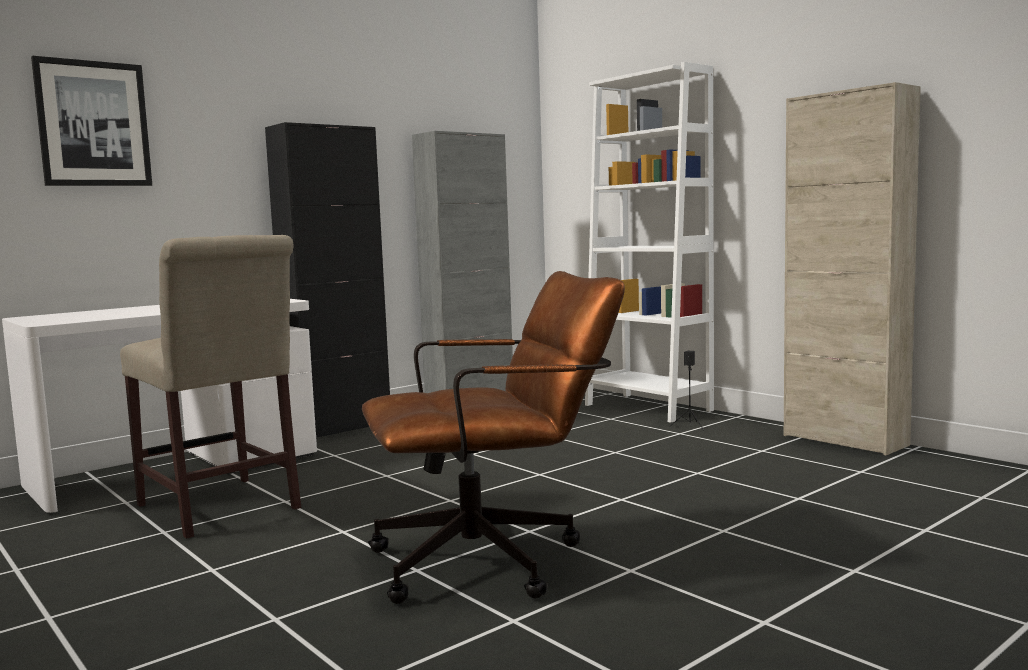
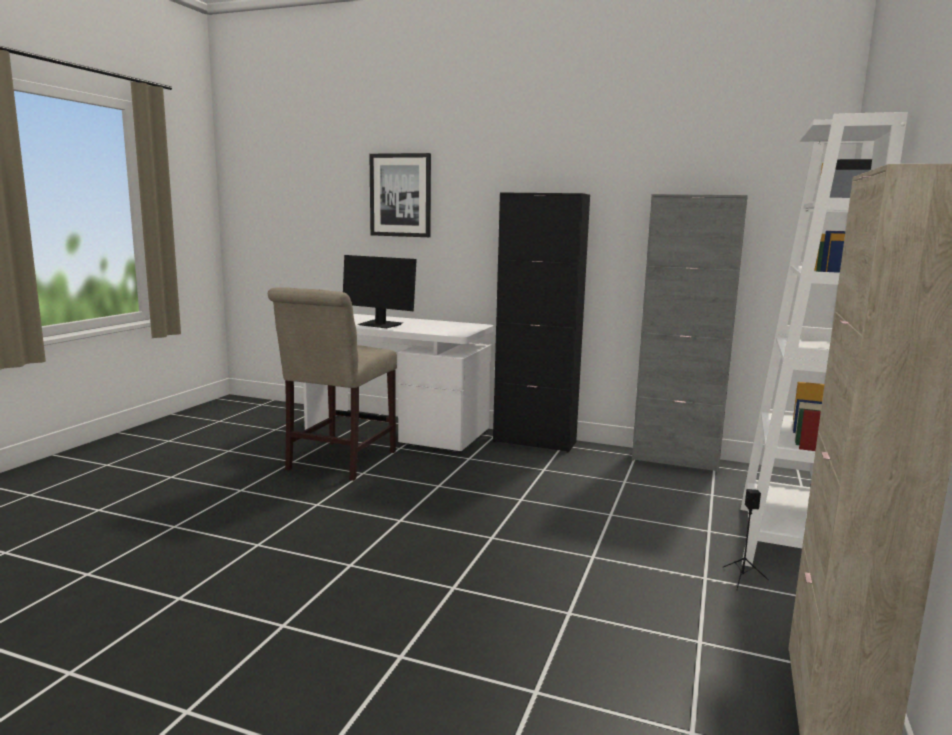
camera: 60 degrees right, 5 degrees up
(154, 311) = (380, 325): none -> monitor
(494, 559) = (285, 565): brown office chair -> none

